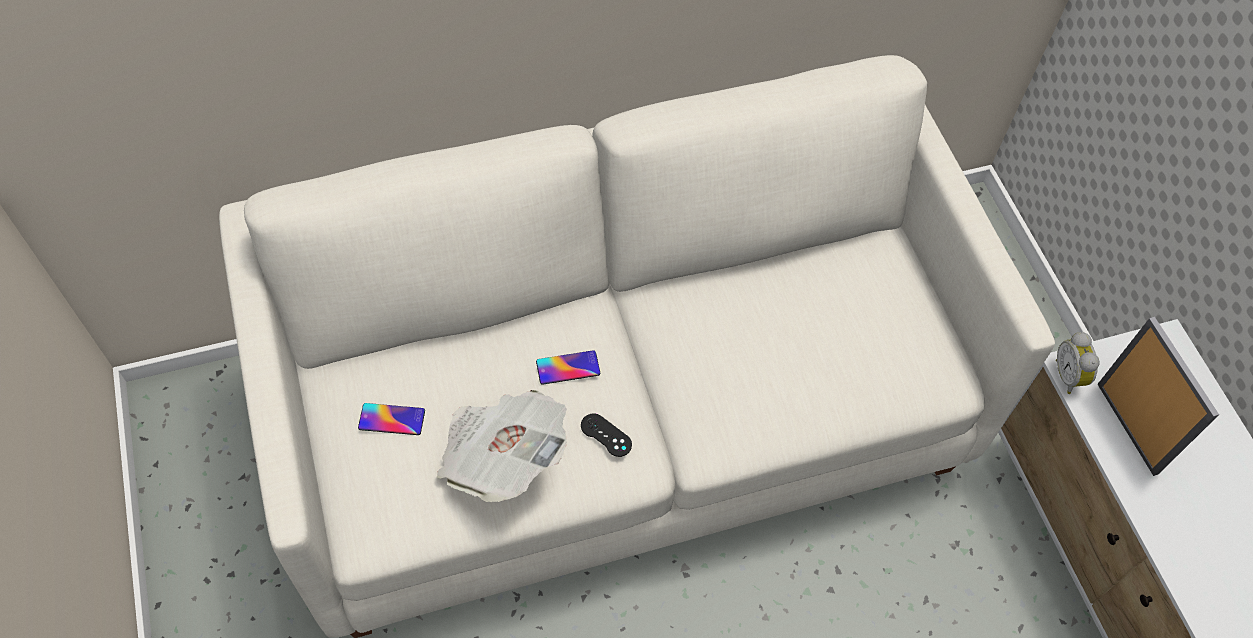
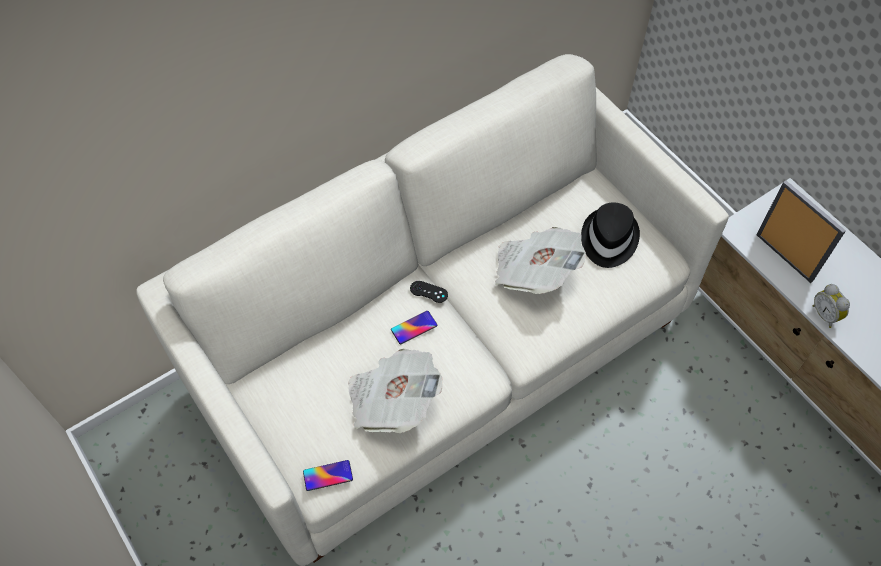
camera: 15 degrees left, 0 degrees up
(391, 419) = (307, 399): phone -> phone (328, 475)
(606, 435) = (457, 365): black game controller -> black game controller (429, 292)
(760, 341) = (534, 271): none -> newspaper
(879, 328) = (608, 239): none -> black hat
(1069, 376) = (737, 235): alarm clock -> alarm clock (825, 314)

